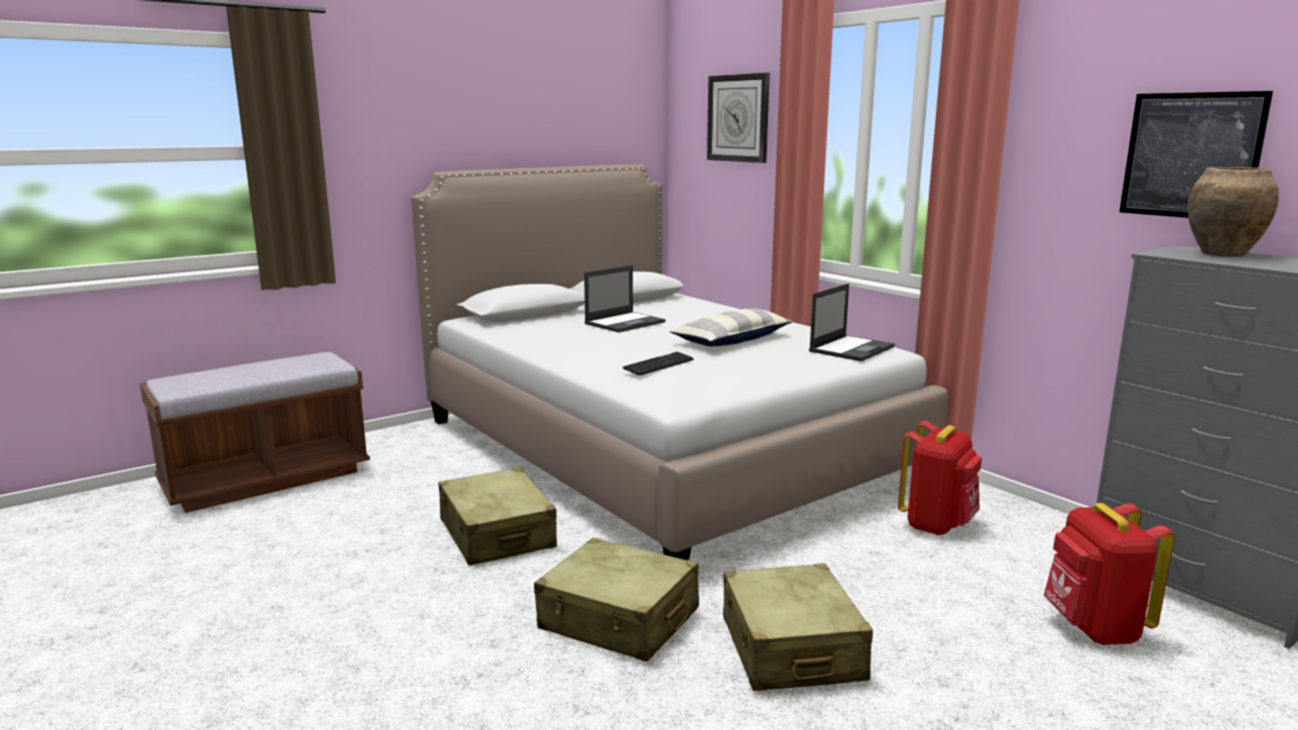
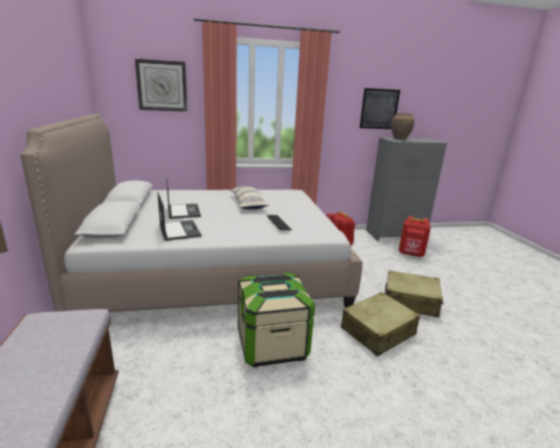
camera: 65 degrees left, 5 degrees up
(497, 534) = (272, 345): beige suitcase -> storage box
(852, 349) = (288, 193): laptop -> laptop (179, 230)

